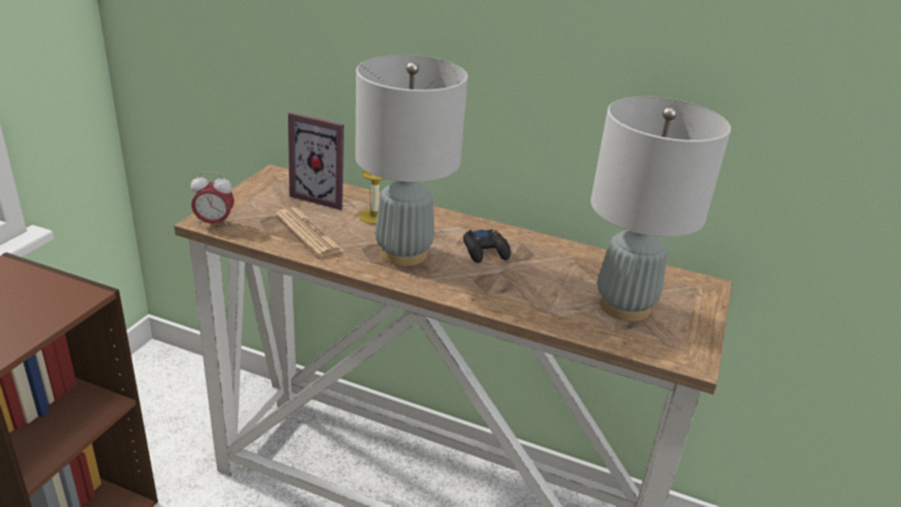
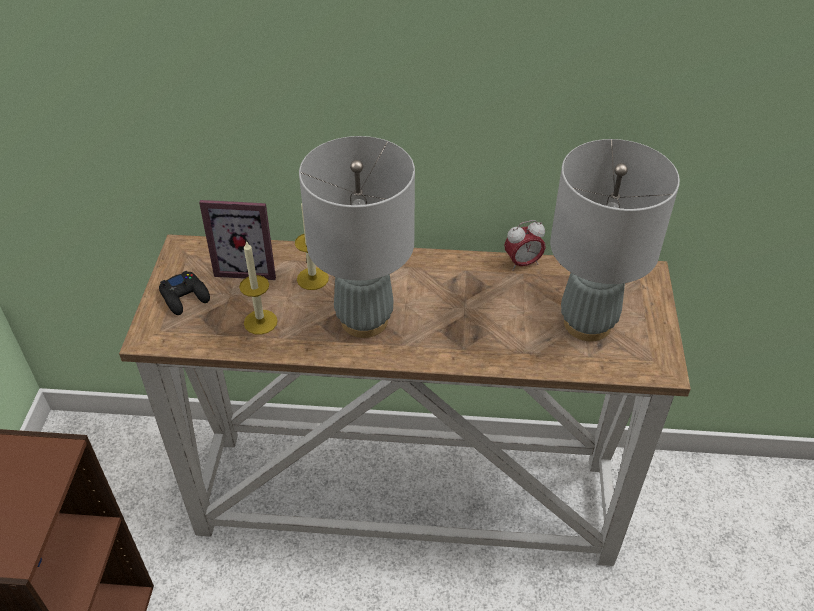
camera: 15 degrees left, 15 degrees up
(214, 223) = (159, 338): alarm clock -> alarm clock (522, 263)
(309, 233) = (260, 322): newspaper -> candle
(485, 251) = (439, 293): black game controller -> black game controller (185, 297)

